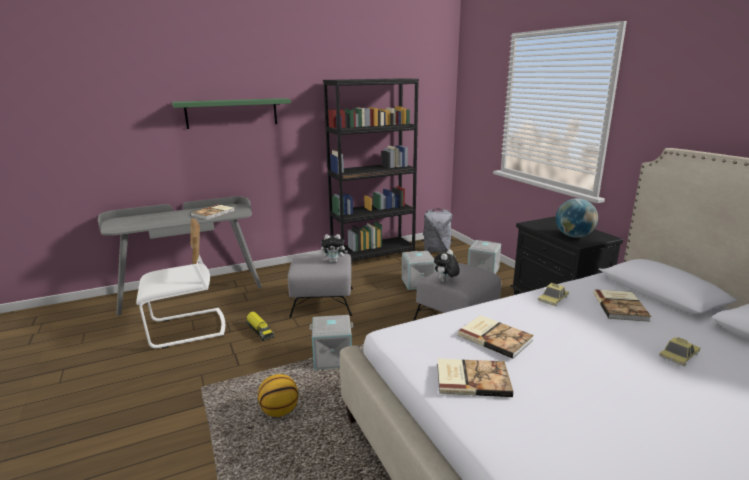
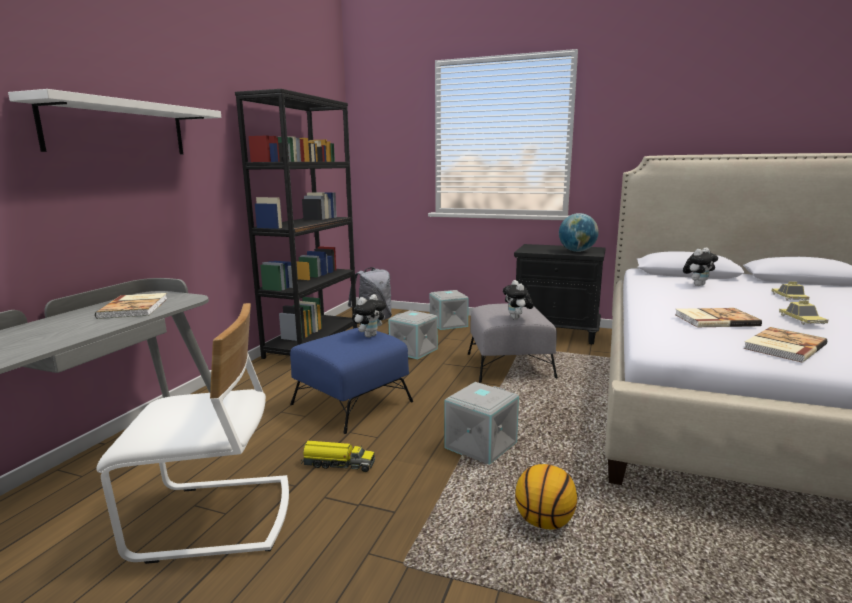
camera: 45 degrees left, 5 degrees down
(187, 329) = (214, 519): white chair -> white chair turned 60 degrees clockwise
(232, 113) = (117, 128): green shelf -> white shelf
(323, 302) = (352, 403): grey ottoman -> blue ottoman
(553, 299) = (659, 292): toy car -> toy car (801, 320)
(621, 306) = (697, 285): book -> plush toy

